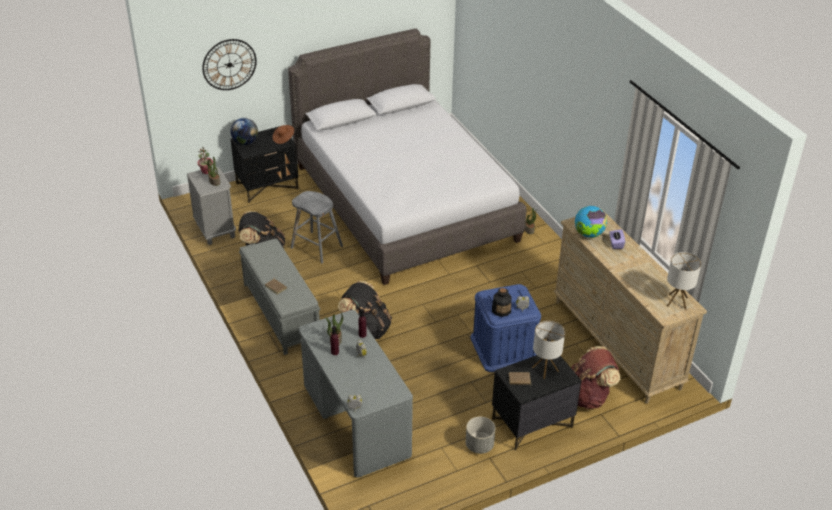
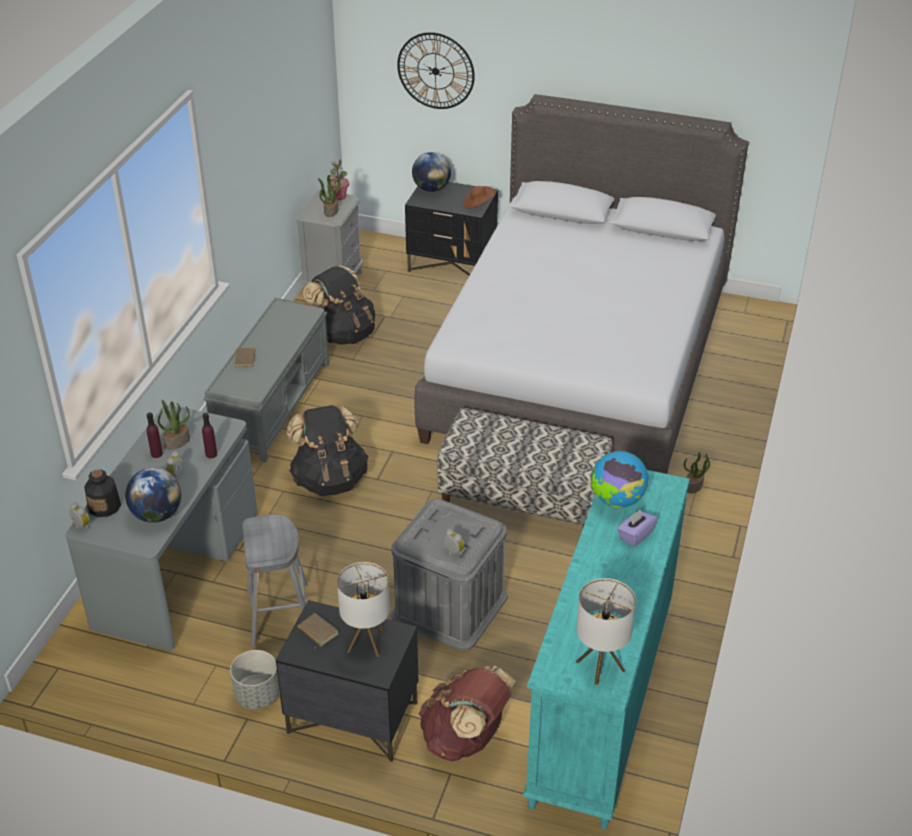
camera: 45 degrees right, 0 degrees up
(316, 247) = (409, 357): grey stool -> grey stool (280, 614)
(383, 378) = (157, 515): none -> globe
(469, 282) = (523, 501): none -> bench
(501, 310) = (426, 537): bottle -> bottle (105, 506)
(503, 348) = (449, 606): blue storage box -> grey storage box
(616, 344) = (601, 704): beige dresser -> turquoise dresser

